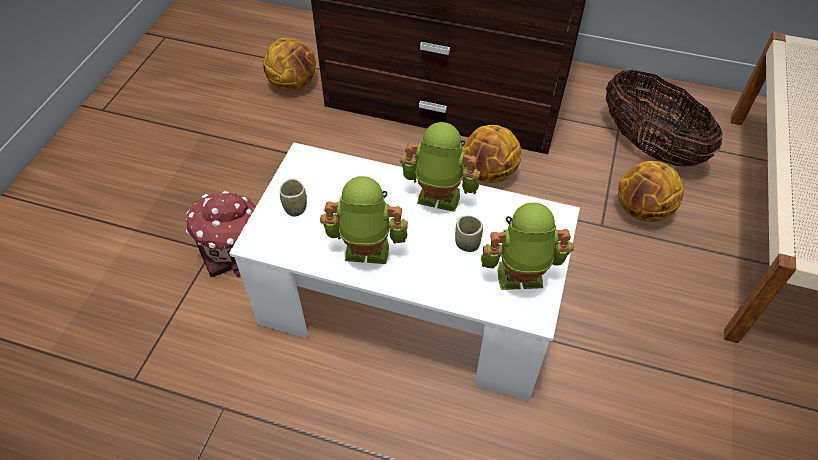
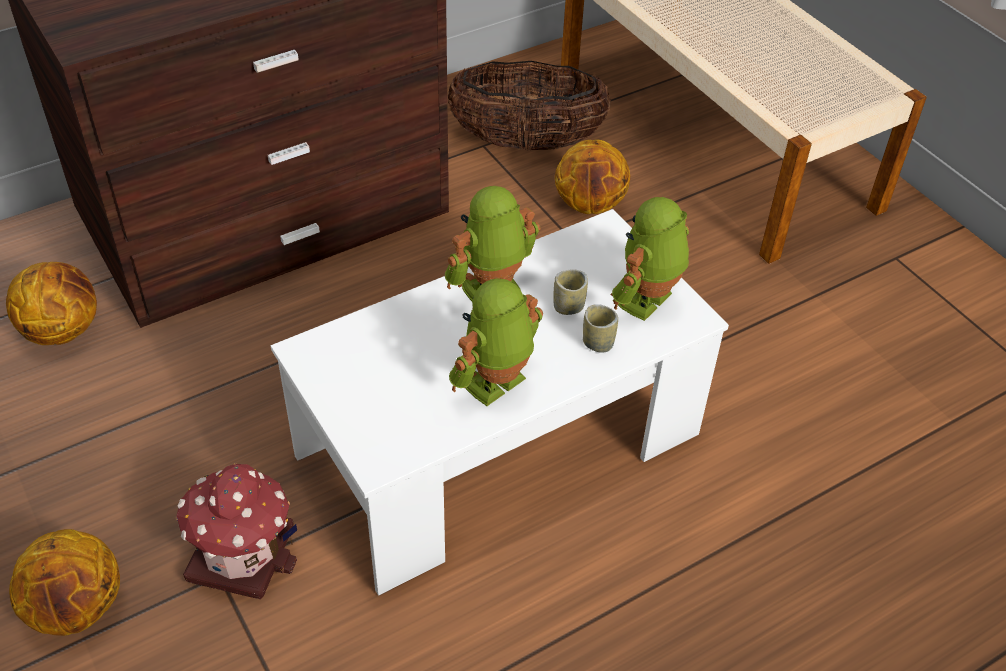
camera: 50 degrees left, 5 degrees down
(295, 208) = (369, 401): cup -> cup (598, 343)
(488, 174) = (417, 269): basketball -> basketball (78, 608)

